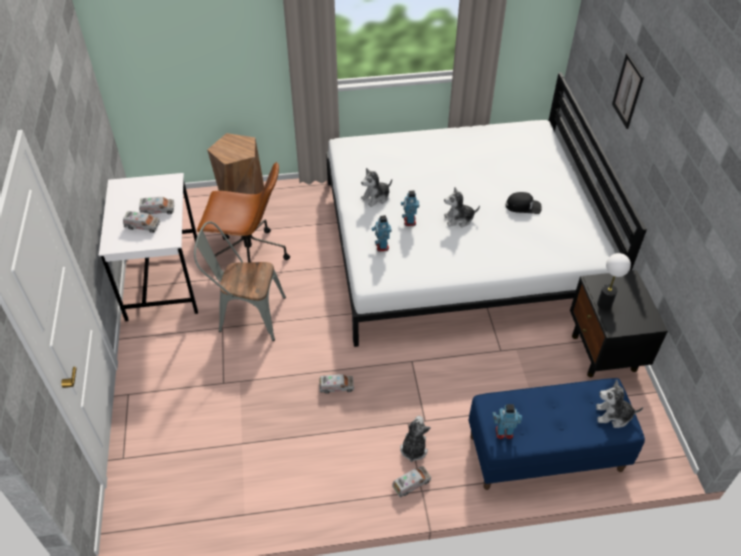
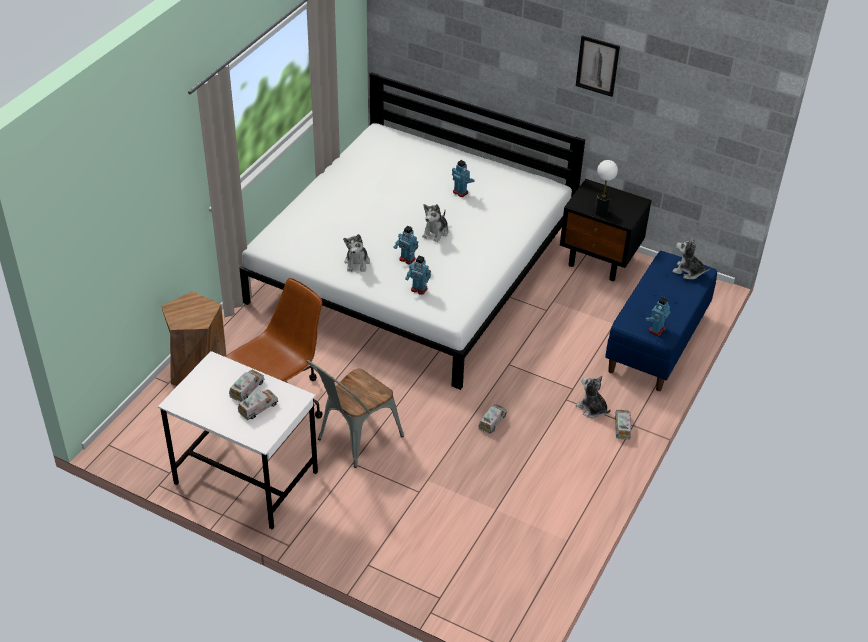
camera: 55 degrees left, 5 degrees down
(523, 206) = (460, 192): black cap -> toy robot
(613, 415) = (688, 271): plush toy -> plush toy turned 75 degrees clockwise
(628, 91) = (492, 47): picture -> picture (597, 66)

